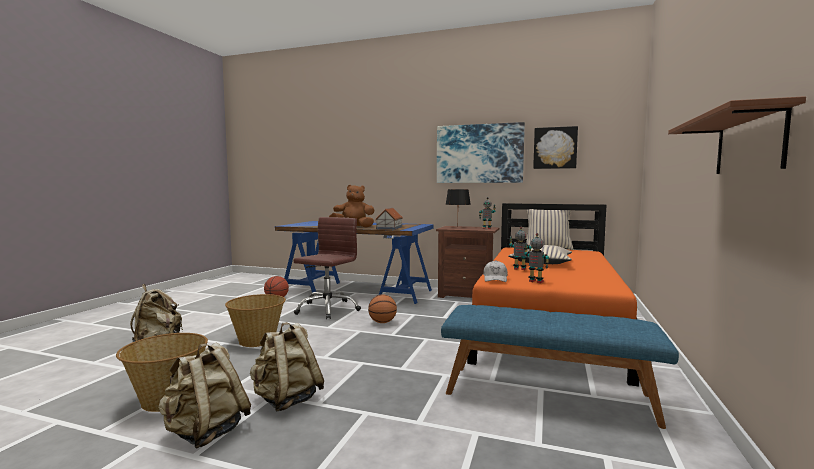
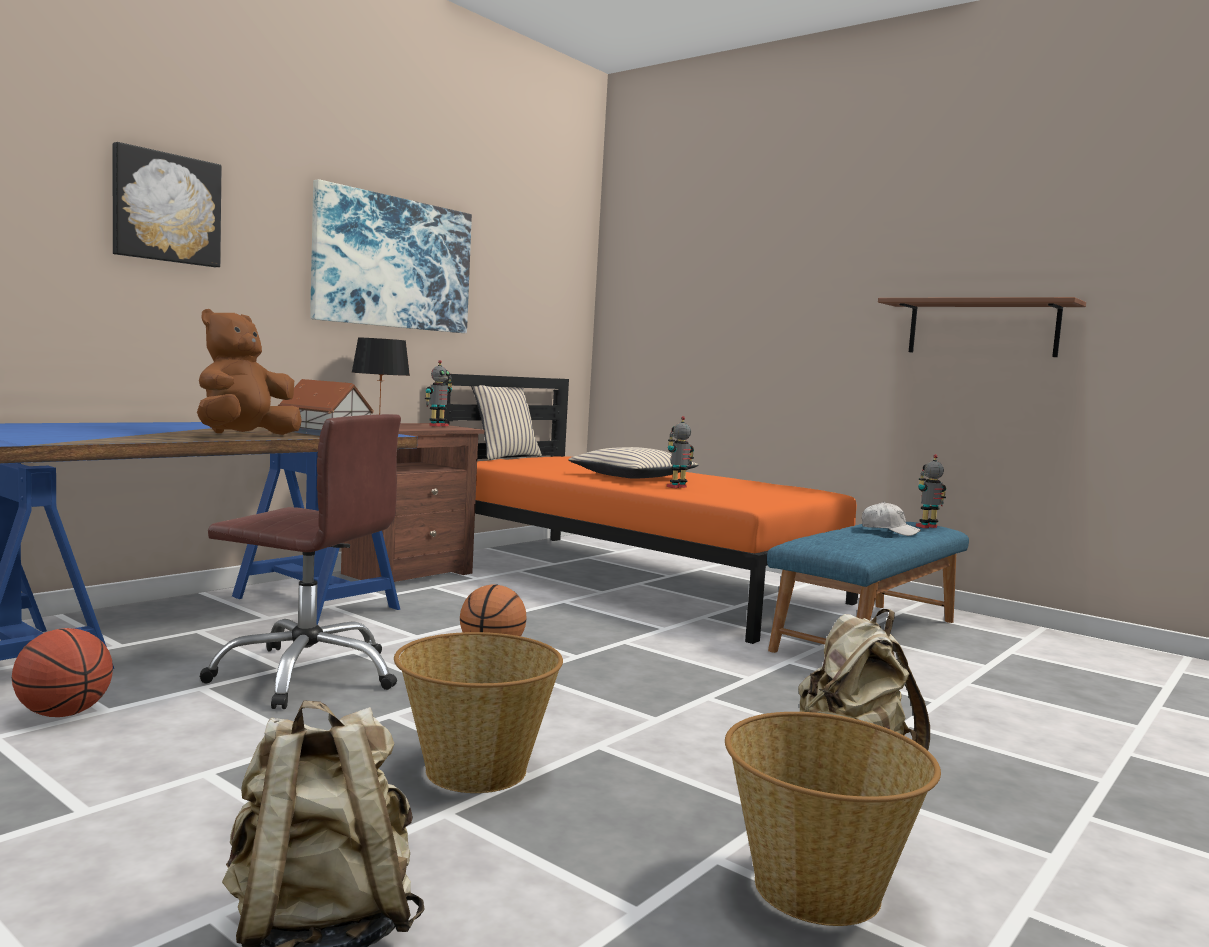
camera: 70 degrees left, 0 degrees up
(205, 432) = (975, 845): beige backpack -> none
(327, 309) = (307, 675): brown office chair -> brown office chair turned 150 degrees clockwise
(495, 278) = (737, 501): white cap -> white cap (889, 530)
(535, 282) = (767, 497): toy robot -> toy robot (927, 527)
(555, 148) = (505, 273): picture -> picture (166, 208)

